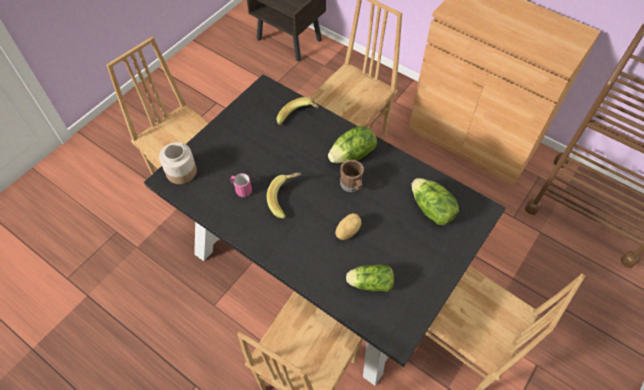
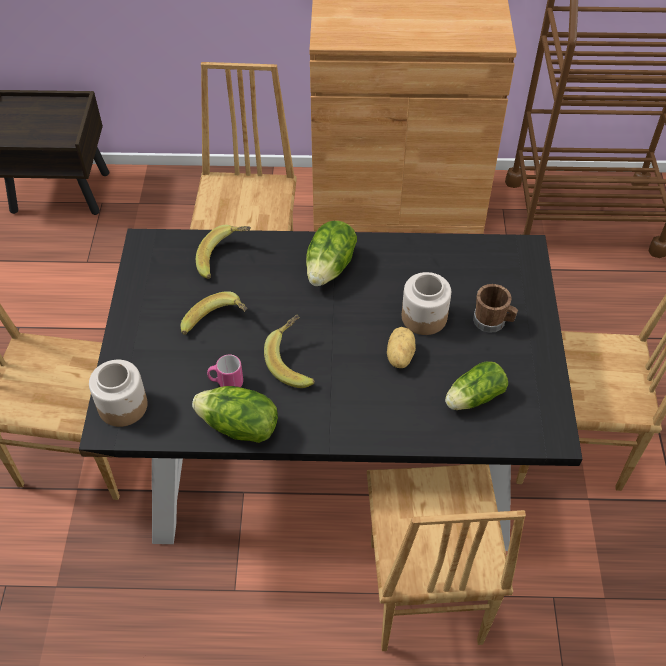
camera: 35 degrees left, 5 degrees down
(263, 154) = (217, 325): none -> banana
(352, 185) = (360, 302): brown mug -> brown mug (492, 322)
(381, 216) = (424, 318): none -> jar
(431, 210) = (471, 280): lettuce -> lettuce (239, 427)

